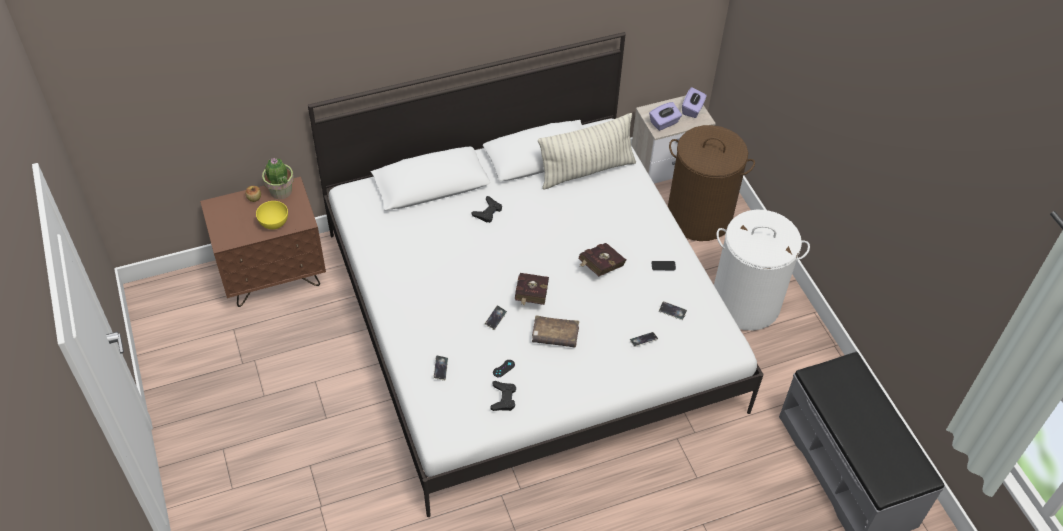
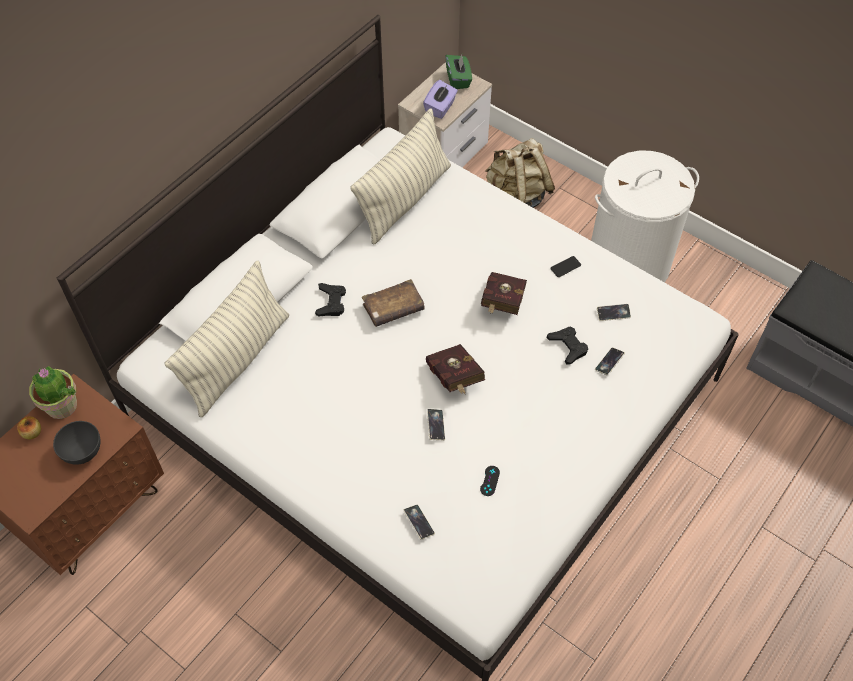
camera: 30 degrees left, 5 degrees up
(274, 223) = (83, 452): yellow bowl -> grey bowl
(403, 218) = (237, 360): none -> pillow
(503, 398) = (516, 517): black game controller -> black game controller (568, 347)
(555, 336) = (515, 409): brown book -> brown book (393, 308)
(692, 109) = (458, 79): purple tissue box -> green tissue box
(698, 217) = (517, 196): brown laundry basket -> beige backpack

